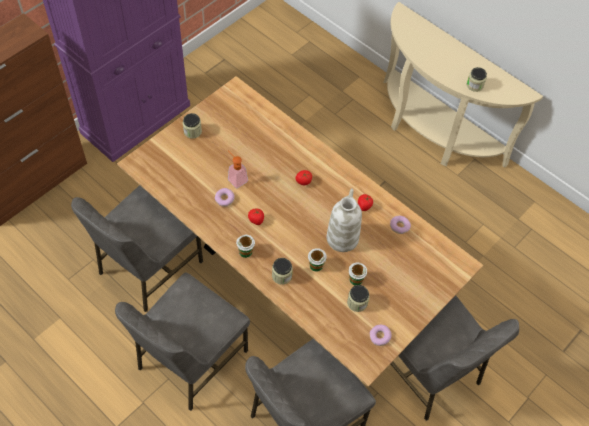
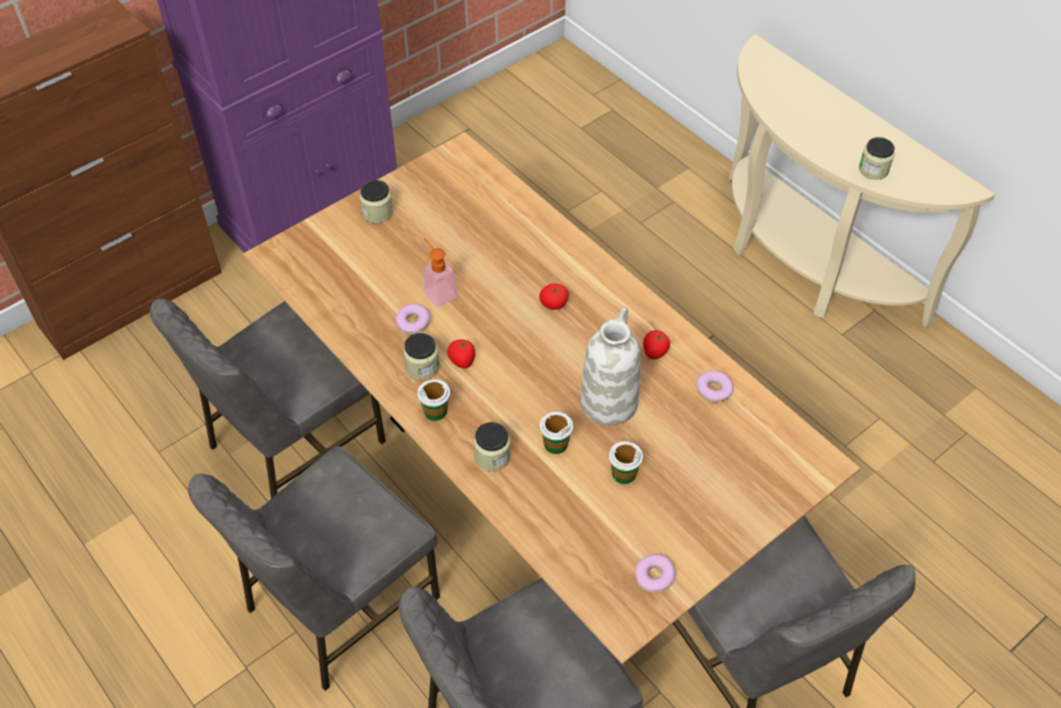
camera: 10 degrees right, 5 degrees down
(357, 303) = (620, 514): jar -> jar (422, 367)

